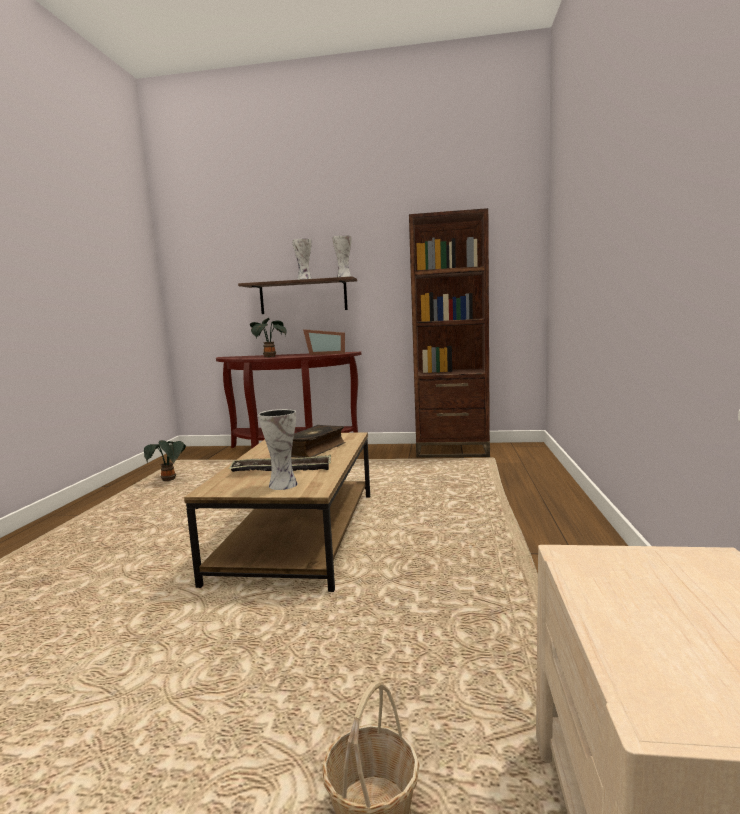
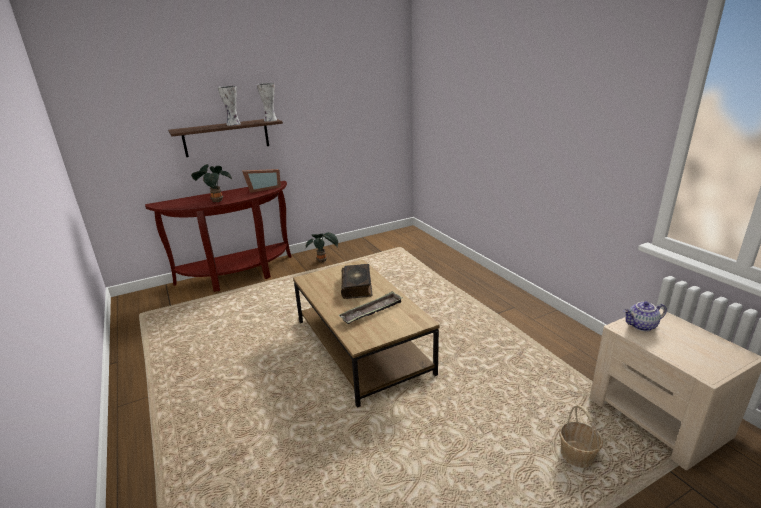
camera: 35 degrees left, 15 degrees up
(169, 480) = (173, 336): potted plant -> potted plant (323, 260)
(282, 484) = (396, 323): vase -> none
(452, 450) = (365, 246): brown bookcase -> none
(631, 567) = (641, 326): none -> teapot

